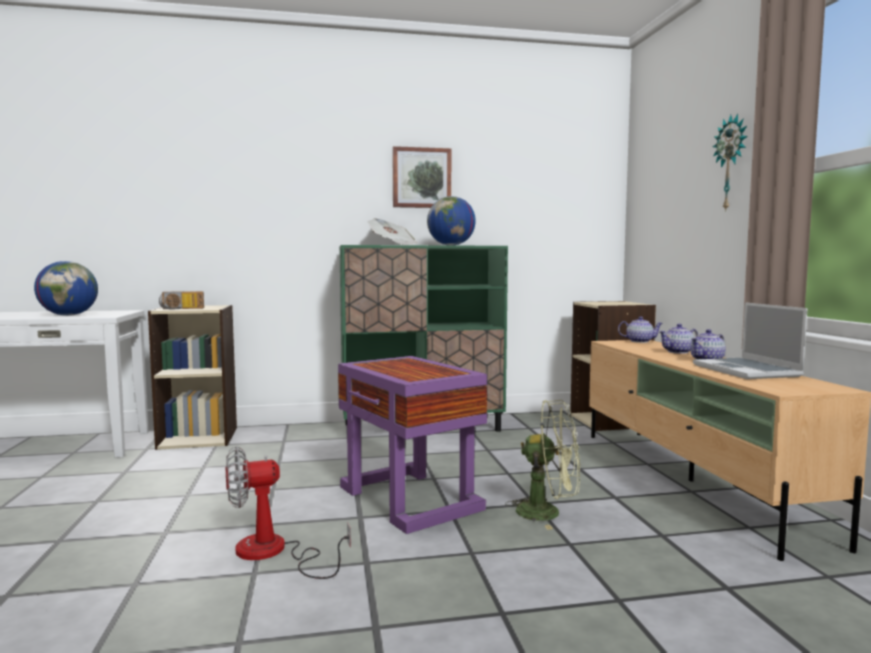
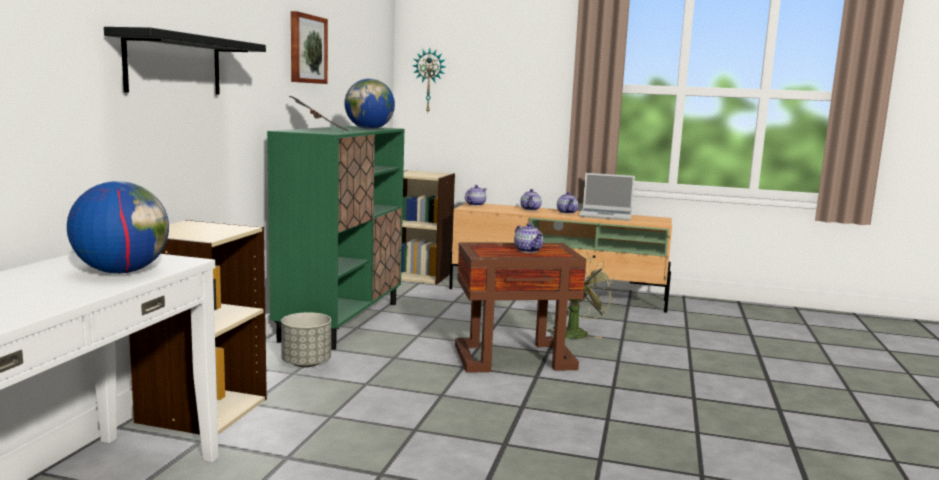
camera: 65 degrees left, 5 degrees up
(181, 309) = (215, 234): radio -> none
(230, 198) = (174, 65): none -> black shelf
(273, 553) = (579, 410): fan -> none
(307, 439) = (306, 363): none -> grey planter
(410, 498) = (516, 357): purple side table -> brown side table
(411, 369) = (528, 250): none -> teapot
(731, 163) = (537, 72): wall clock -> wall clock (429, 81)

